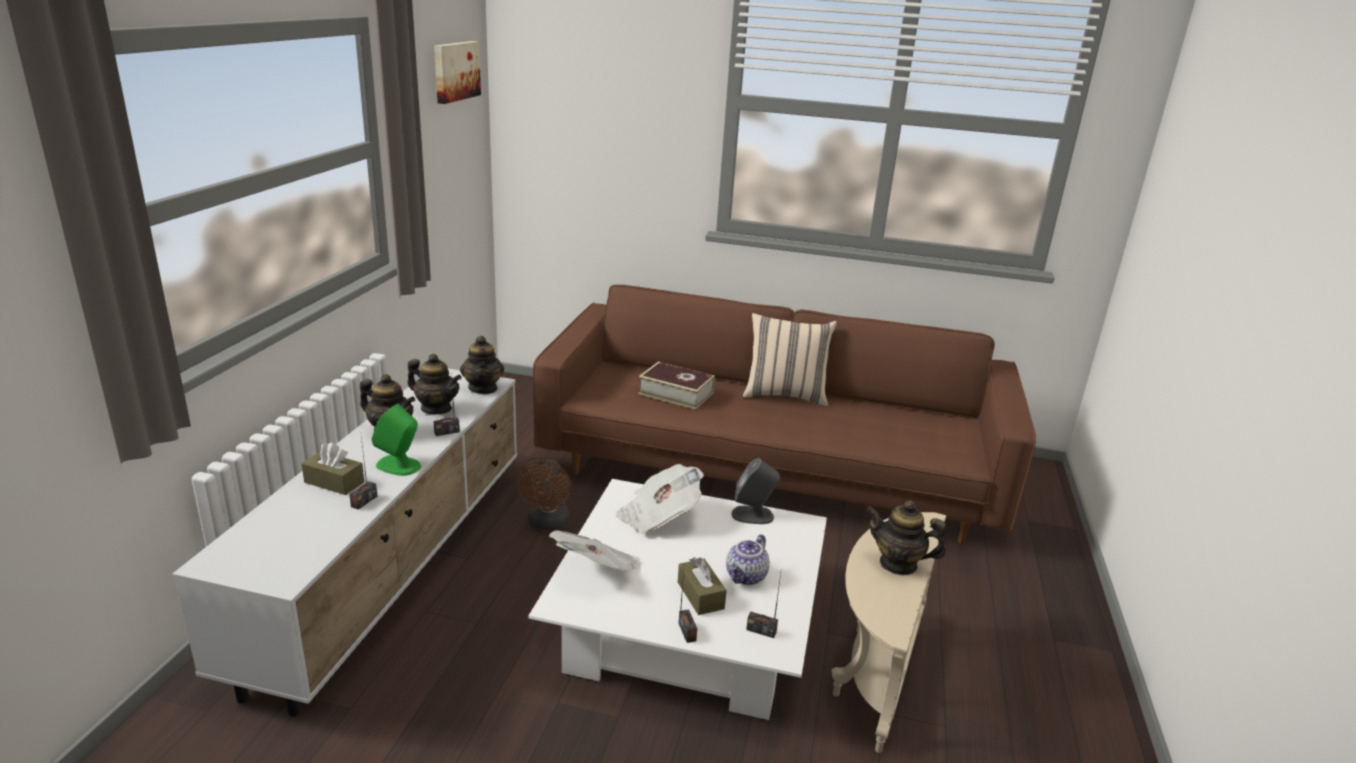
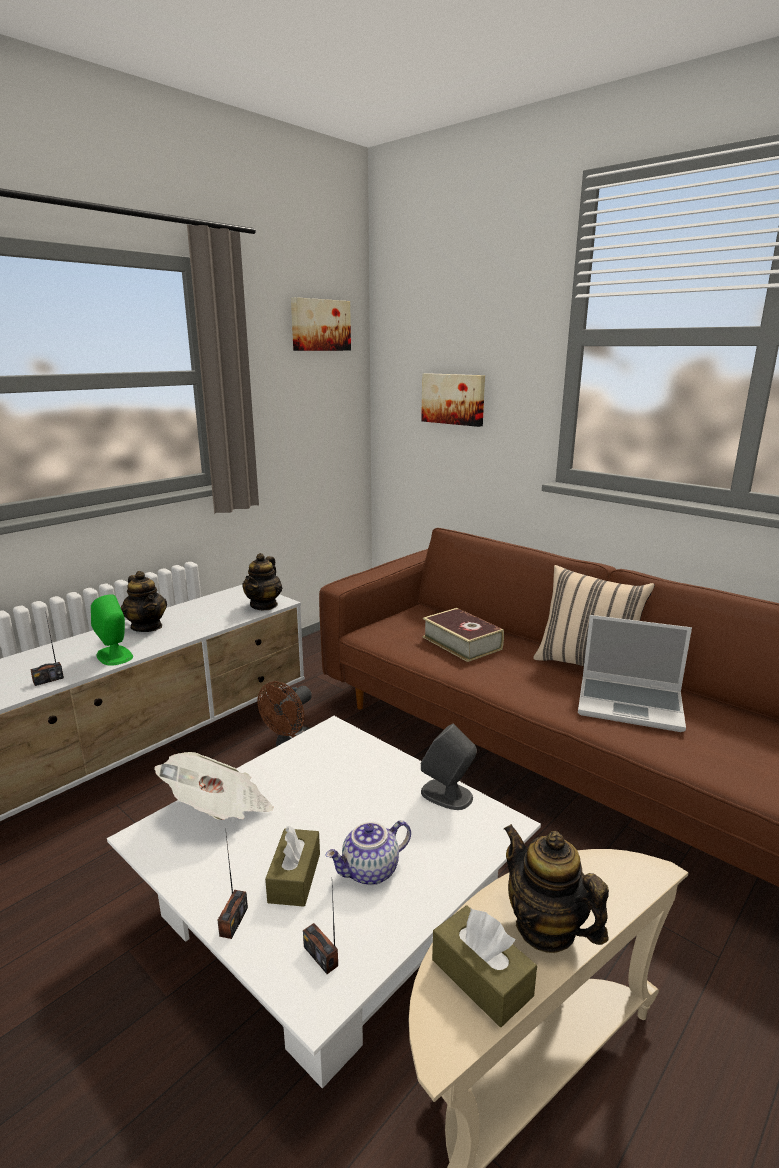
camera: 30 degrees right, 5 degrees down
(334, 482) = (51, 659): brown tissue box -> brown tissue box (481, 977)
(436, 408) = (205, 615): teapot -> none
(447, 432) = (188, 635): radio -> none
(601, 149) = (453, 399): none -> picture
(658, 517) = (340, 767): newspaper -> none
(838, 420) = (631, 705): none -> laptop

